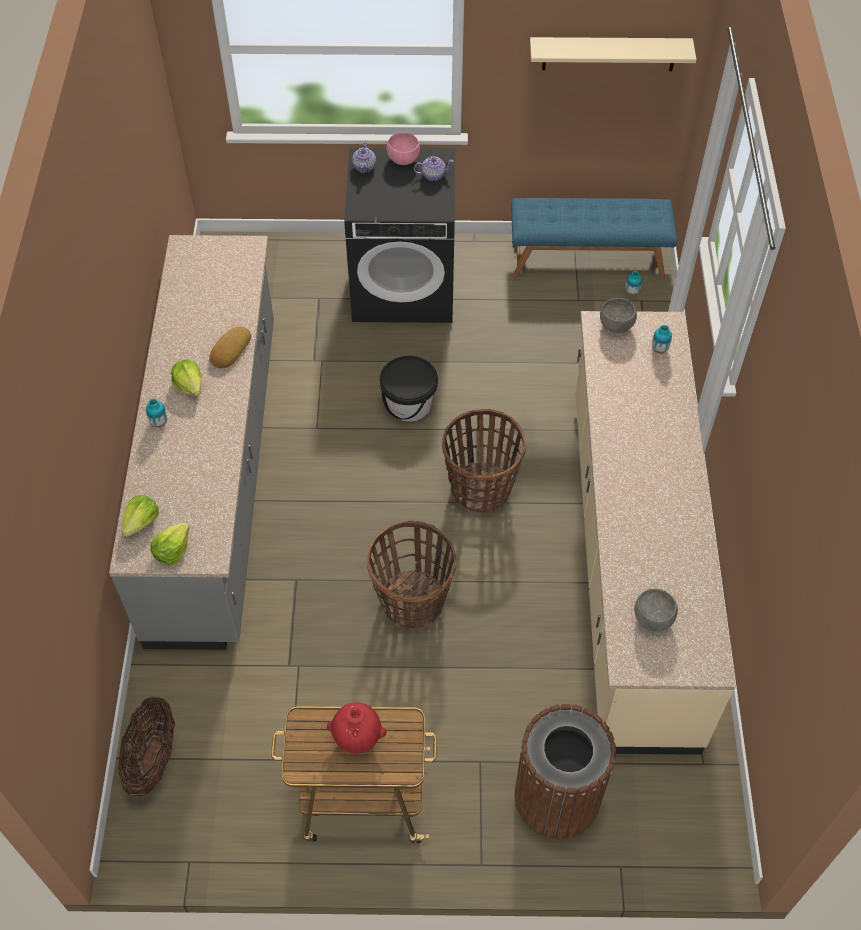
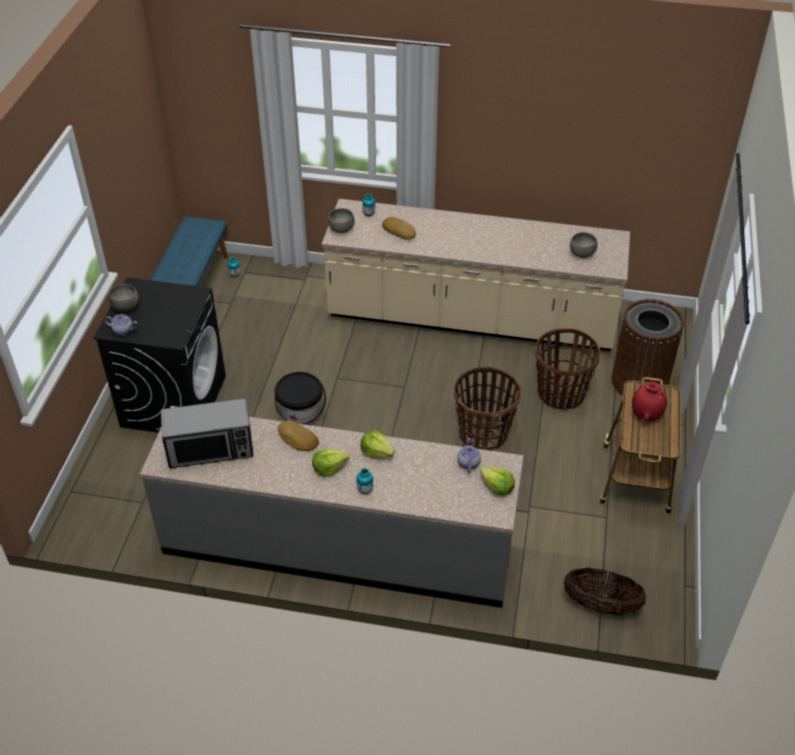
camera: 80 degrees left, 10 degrees down
(141, 522) = (466, 506): lettuce -> lettuce (376, 451)
(207, 281) = (210, 449): none -> microwave
(403, 160) = (126, 307): pink bowl -> grey bowl
(433, 175) = (153, 292): teapot -> teapot (468, 463)
(481, 488) = (392, 383): basket -> basket (561, 394)
(609, 53) = (134, 138): beige shelf -> none
(634, 388) = (399, 231): none -> bread

